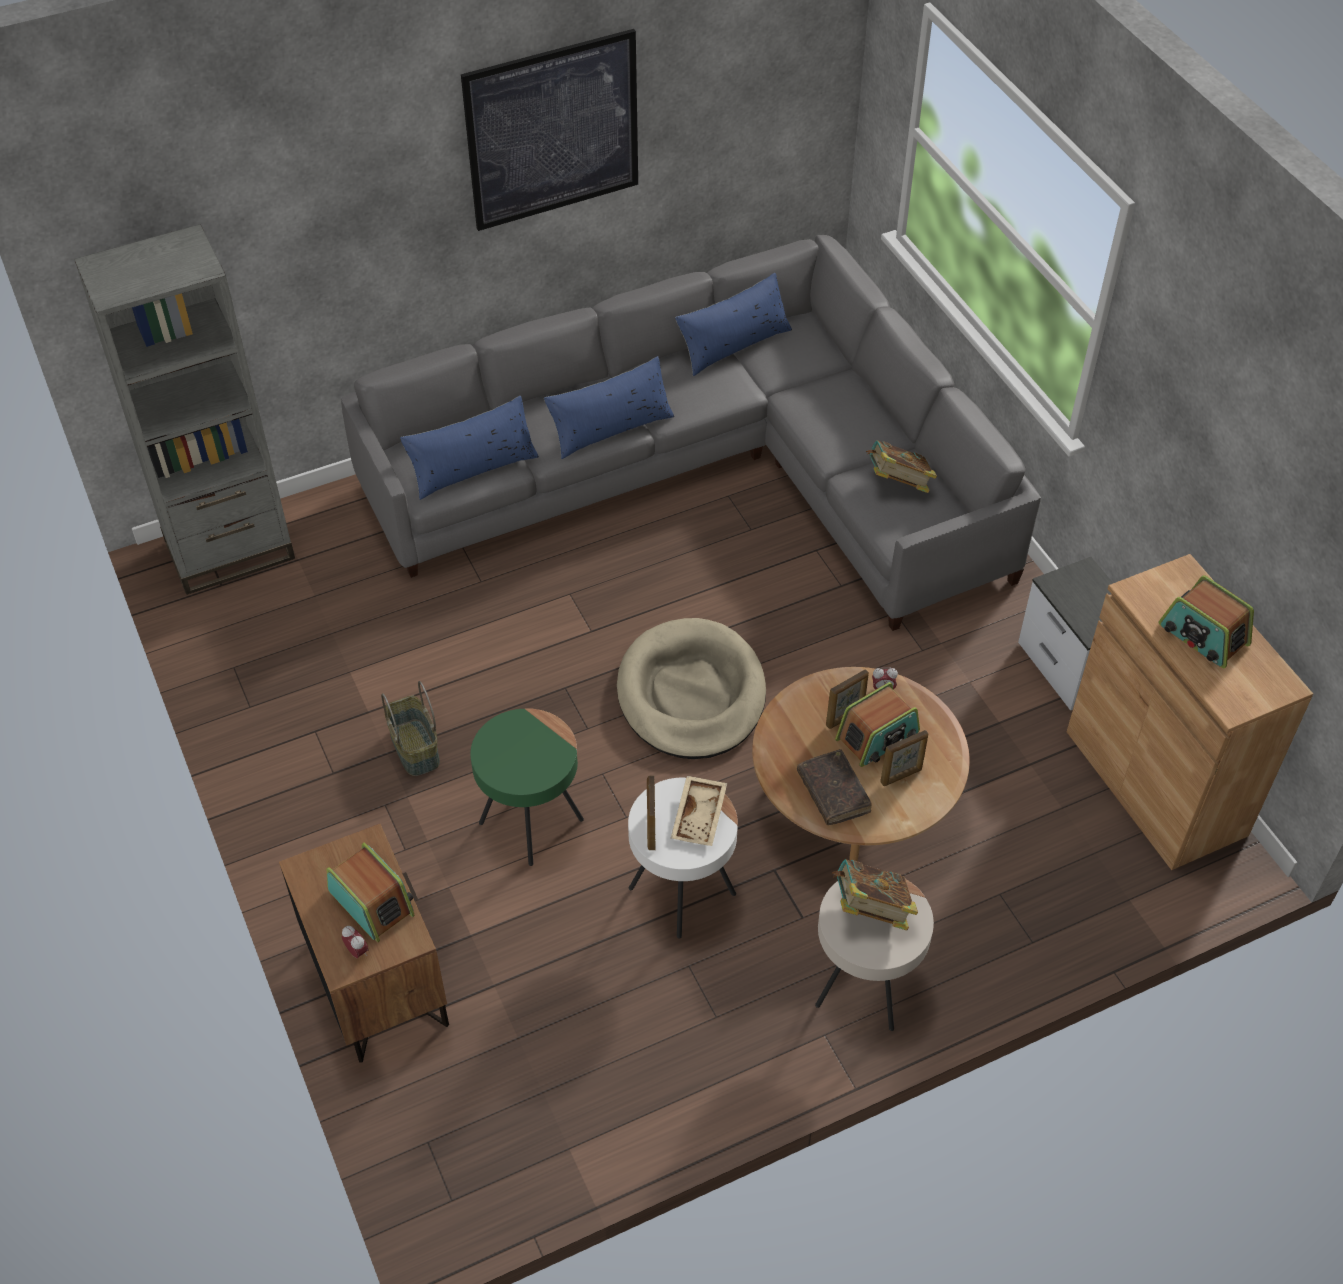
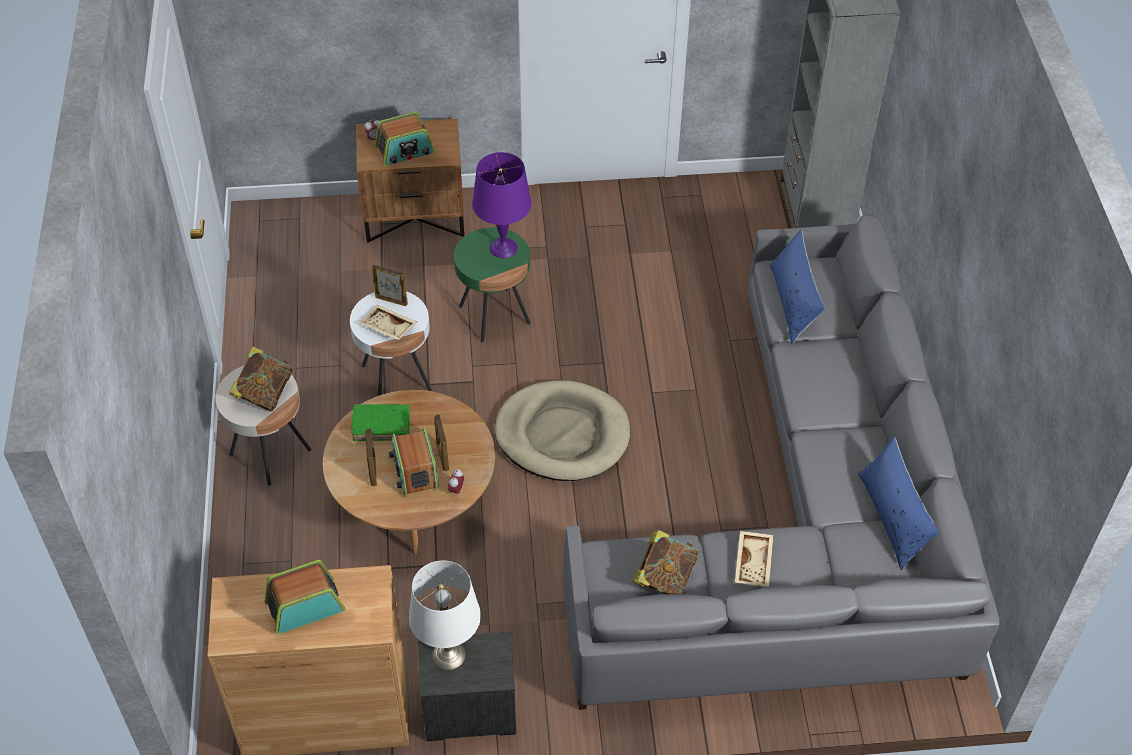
camera: 110 degrees right, 0 degrees up
(414, 748) = (587, 270): basket -> none
(506, 742) = (503, 247): none -> purple table lamp
(553, 131) = (982, 236): picture -> none
(611, 428) = (811, 399): blue pillow -> none
(833, 793) = (381, 426): brown book -> green book
(843, 424) = (754, 563): none -> beige tray
(1090, 616) = (449, 655): none -> white table lamp

